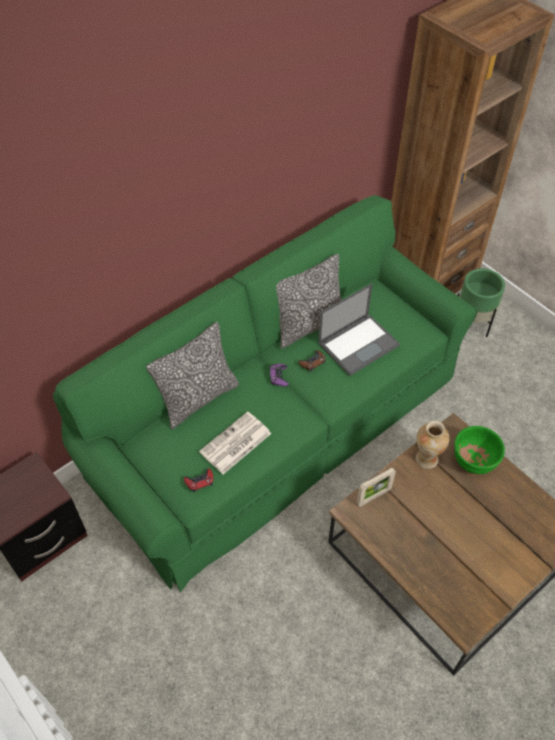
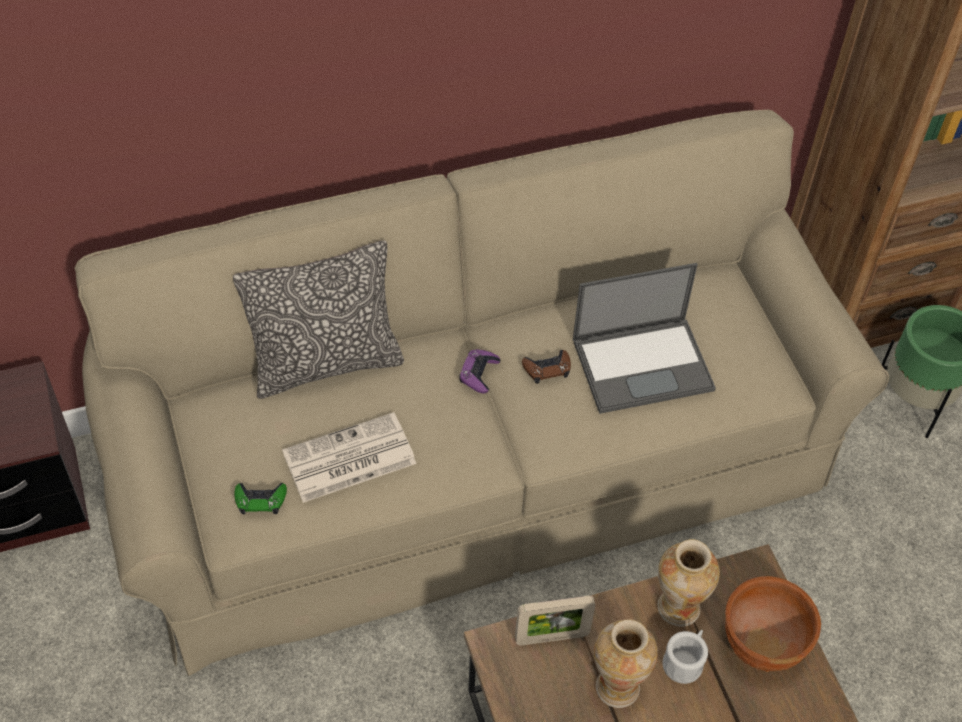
camera: 20 degrees right, 0 degrees up
(200, 481) = (260, 500): red game controller -> green game controller
(277, 426) = (477, 463): green sofa -> beige sofa
(309, 326) = (572, 304): pillow -> none
(416, 508) = (617, 686): none -> vase
(442, 484) = (685, 661): none -> white mug
(474, 461) = (763, 642): green bowl -> brown bowl

